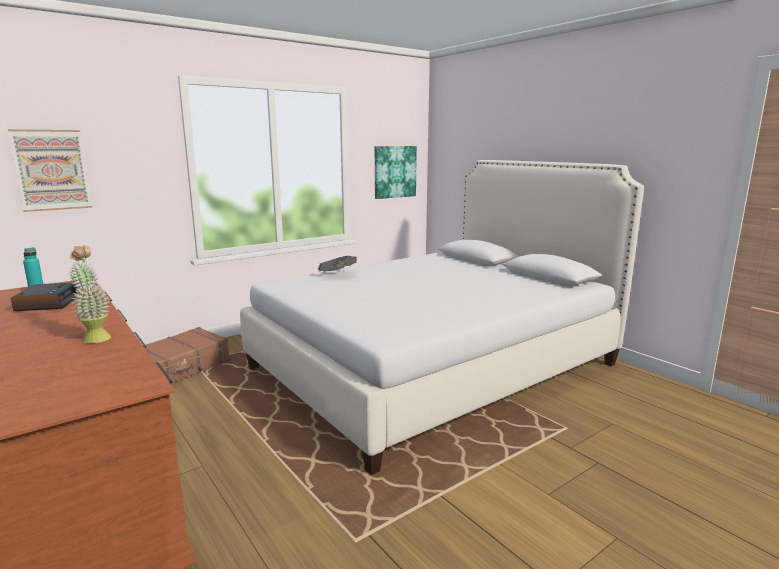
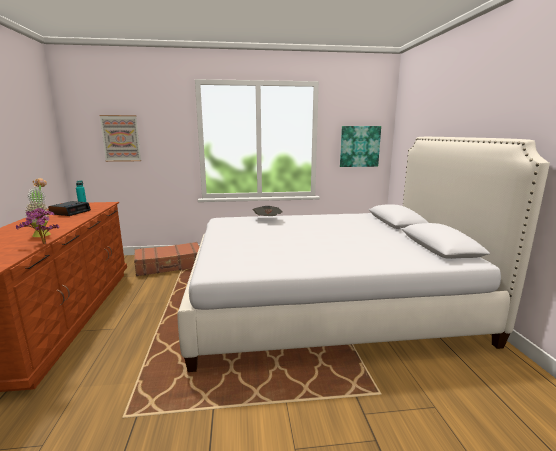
camera: 30 degrees right, 0 degrees up
(140, 348) = (43, 244): none -> potted plant

